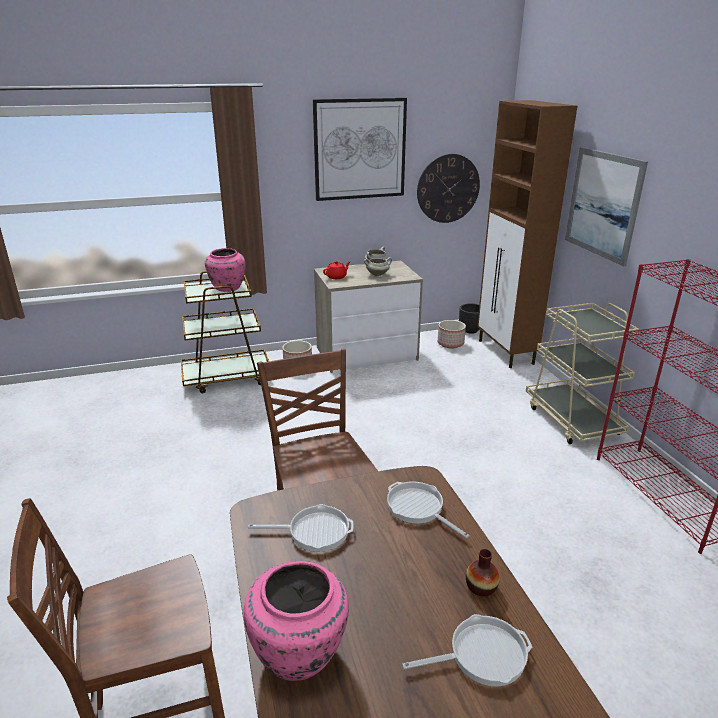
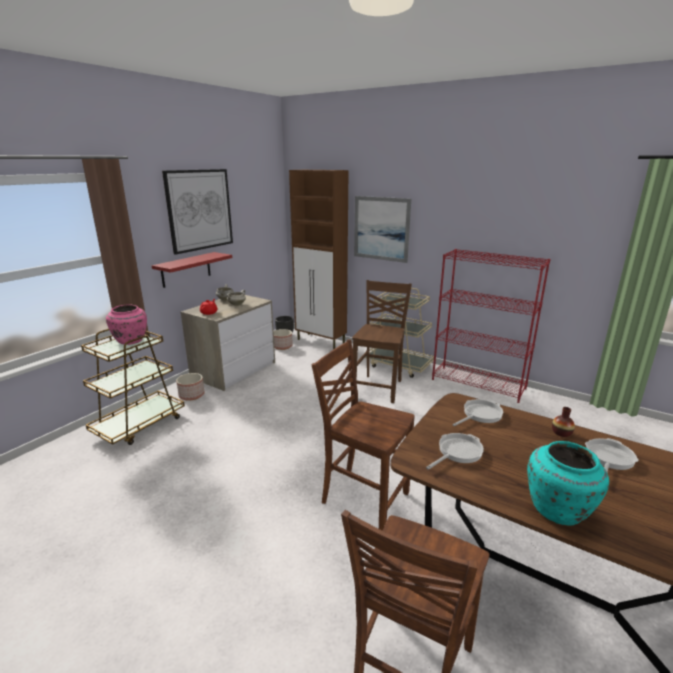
camera: 40 degrees left, 5 degrees down
(300, 655) = (558, 510): pink vase -> turquoise vase
(330, 220) = (186, 269): none -> red shelf
(418, 508) = (480, 414): frying pan -> frying pan turned 135 degrees clockwise
(448, 188) = (257, 235): wall clock -> none
(503, 439) = (379, 388): none -> brown chair

